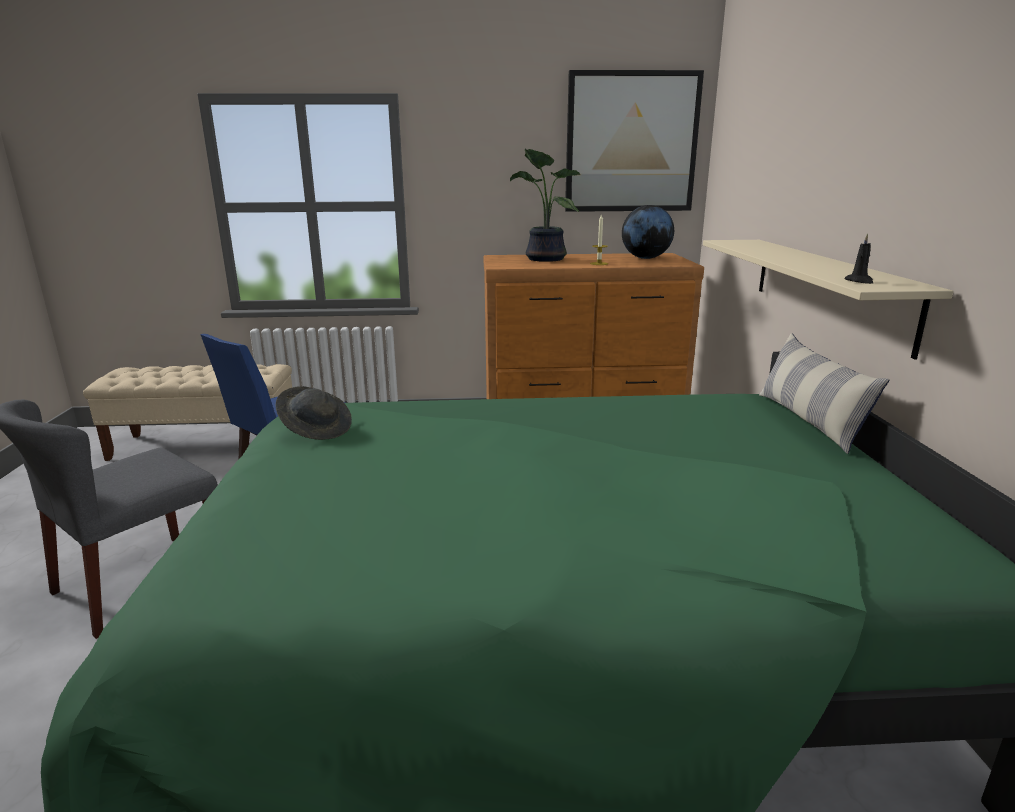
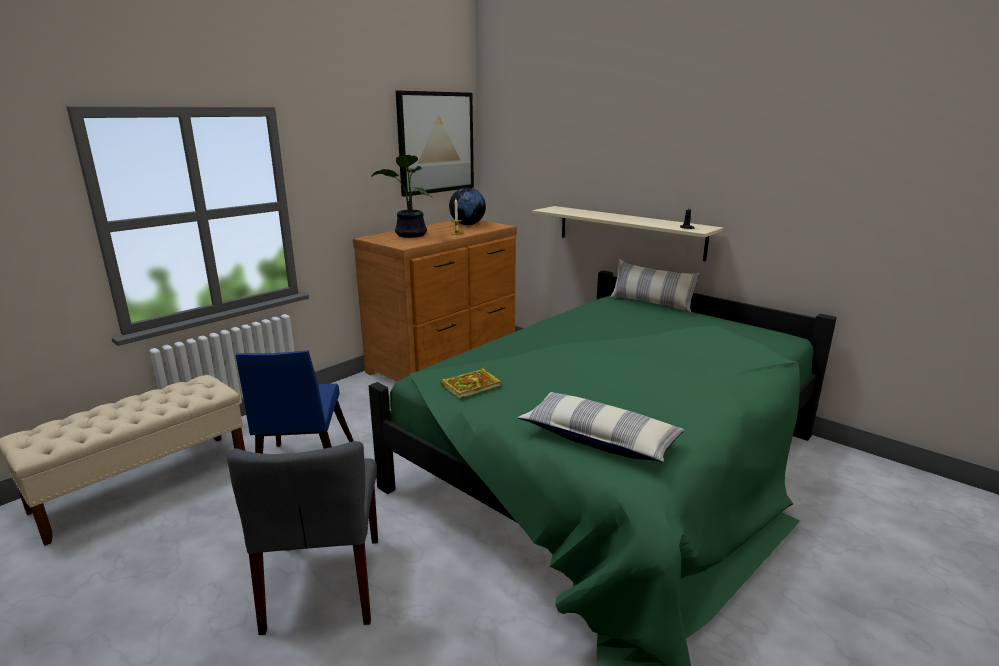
camera: 45 degrees left, 0 degrees up
(250, 541) = (599, 439): none -> pillow
(317, 429) = (472, 385): grey hat -> book

